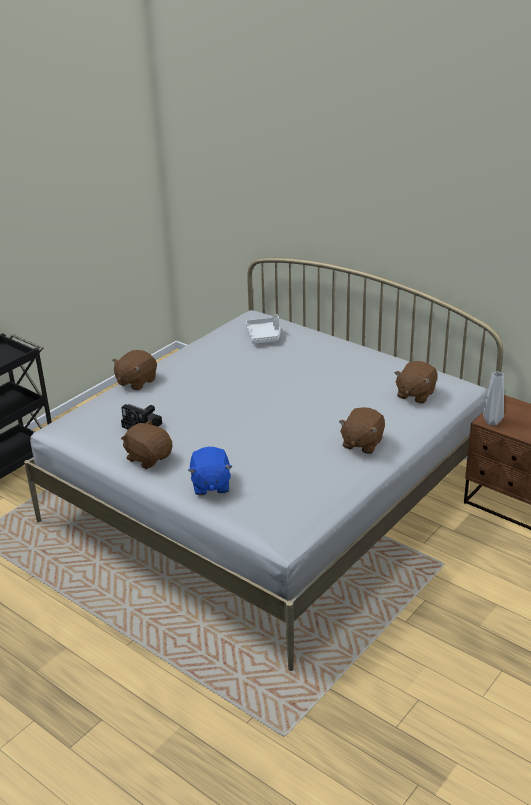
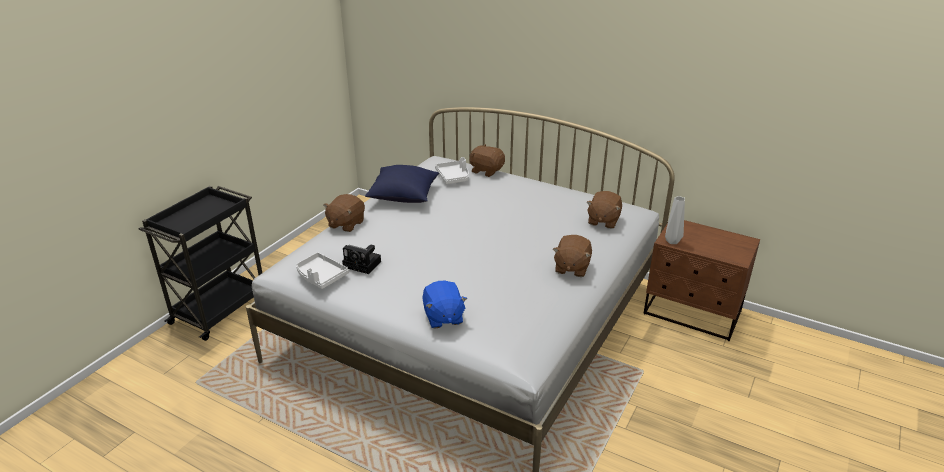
camera: 10 degrees left, 0 degrees up
(97, 435) = (321, 276): none -> white tray
(149, 458) = (376, 295): brown plush toy -> brown plush toy (486, 170)
(204, 354) = (403, 196): none -> blue pillow

